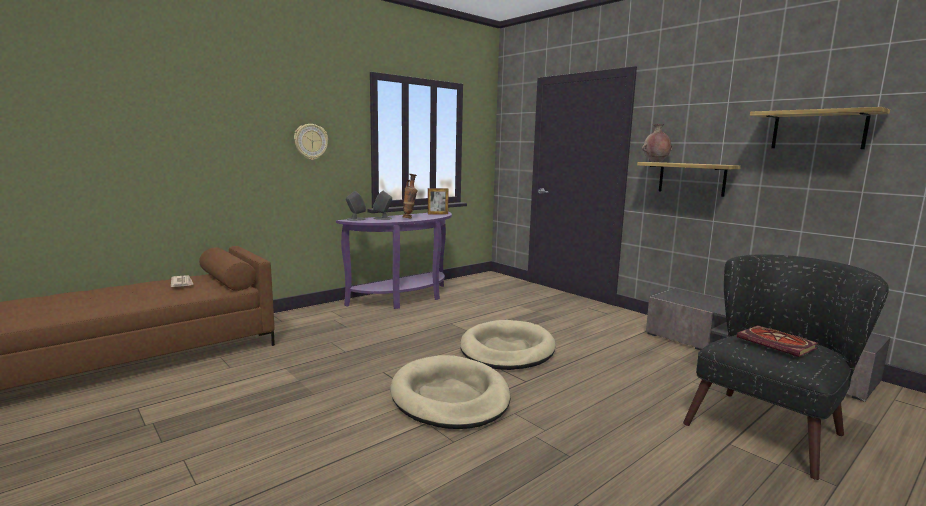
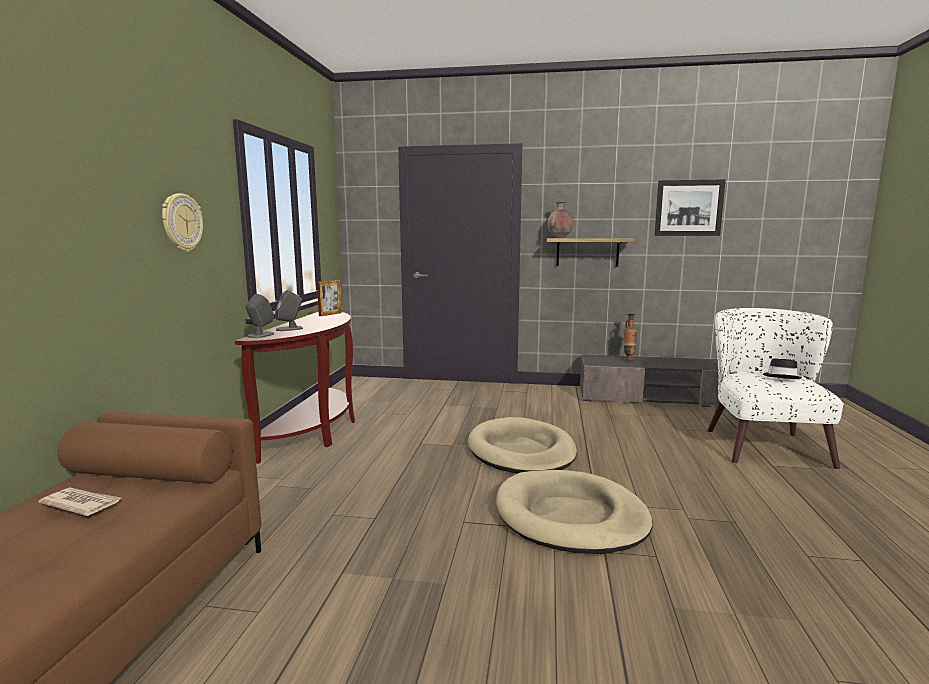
camera: 40 degrees left, 0 degrees up
(405, 298) = (315, 431): purple console table -> brown console table
(409, 218) = (321, 323): vase -> vase (628, 359)
(770, 425) = (761, 443): black armchair -> white armchair
(778, 344) = (781, 377): book -> black hat
(818, 130) = (688, 208): shelf -> picture

